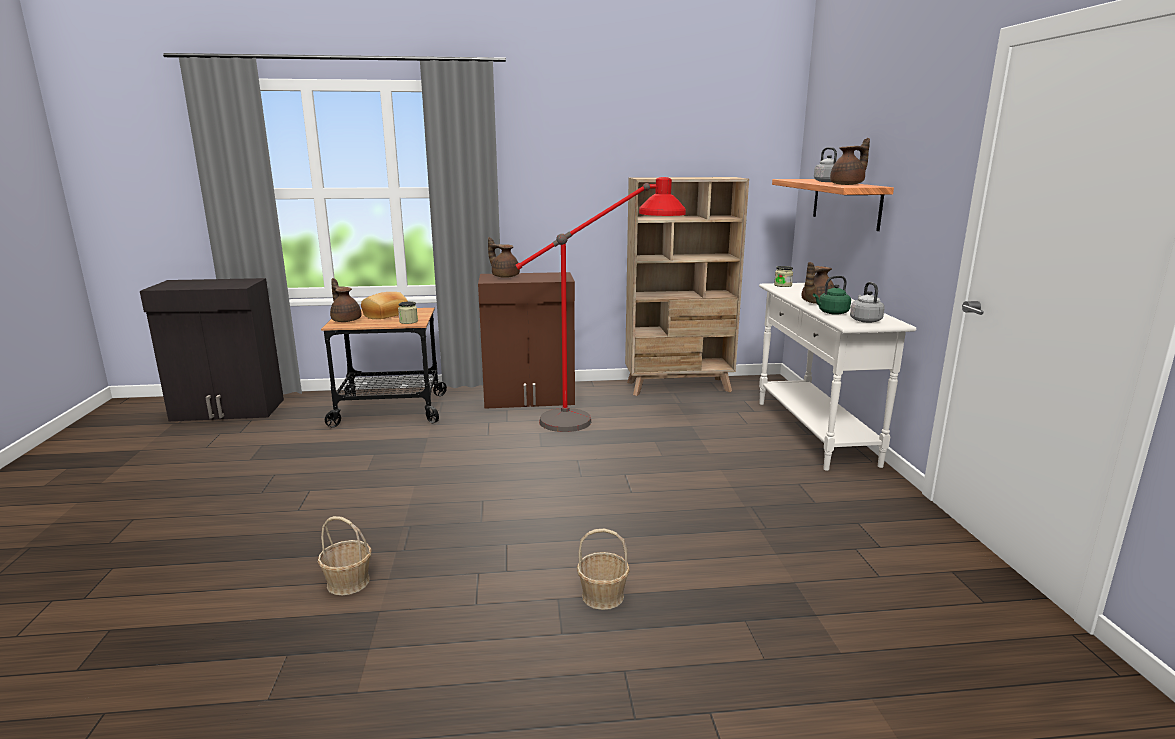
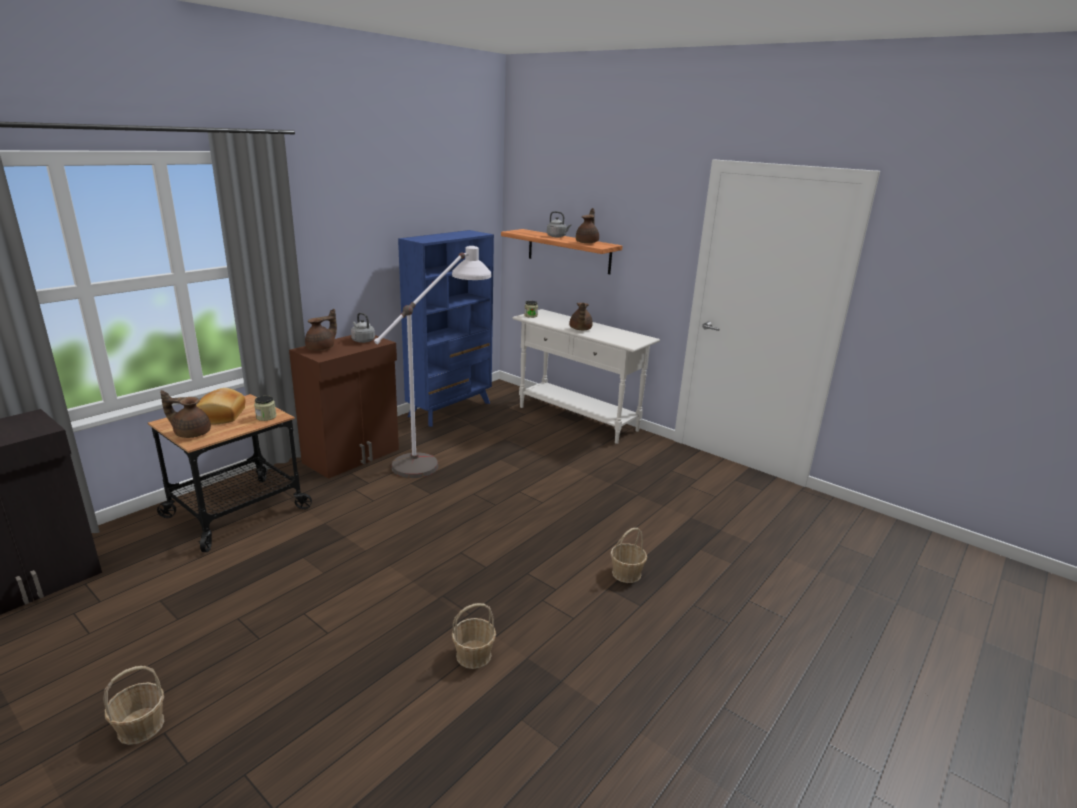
camera: 45 degrees left, 5 degrees up
(132, 509) = (140, 726): none -> basket
(504, 276) = (322, 348): brown teapot -> brown teapot turned 135 degrees clockwise
(602, 419) = (439, 455): red floor lamp -> white floor lamp
(679, 387) = (450, 409): beige bookcase -> blue bookcase
(831, 313) = (604, 336): green kettle -> none
(864, 320) = (630, 339): grey kettle -> grey kettle (362, 340)

